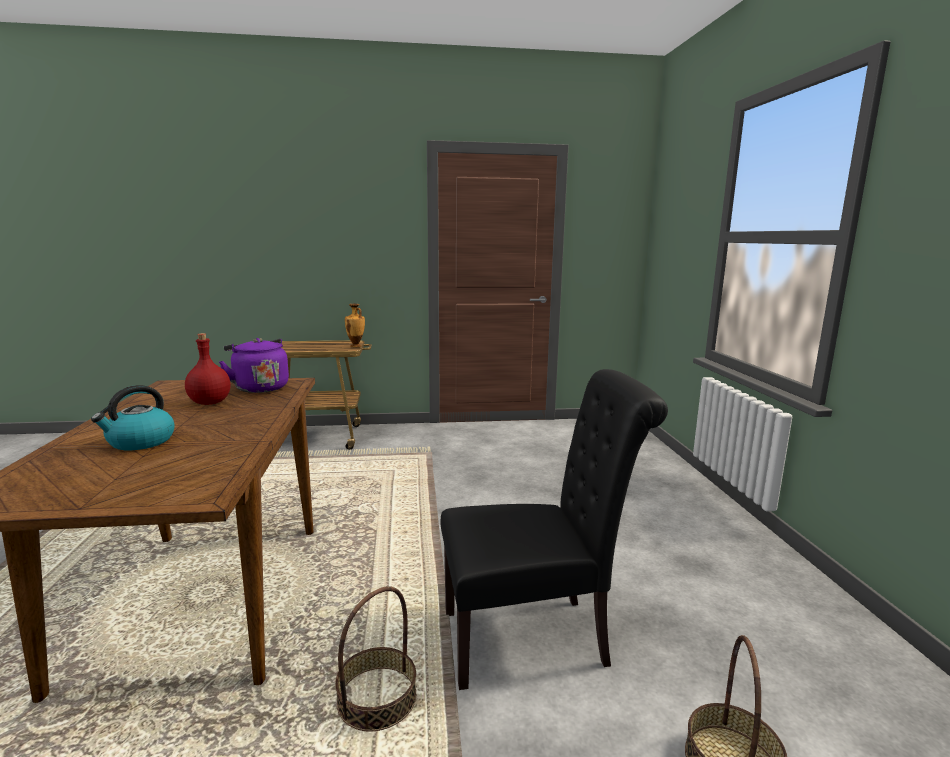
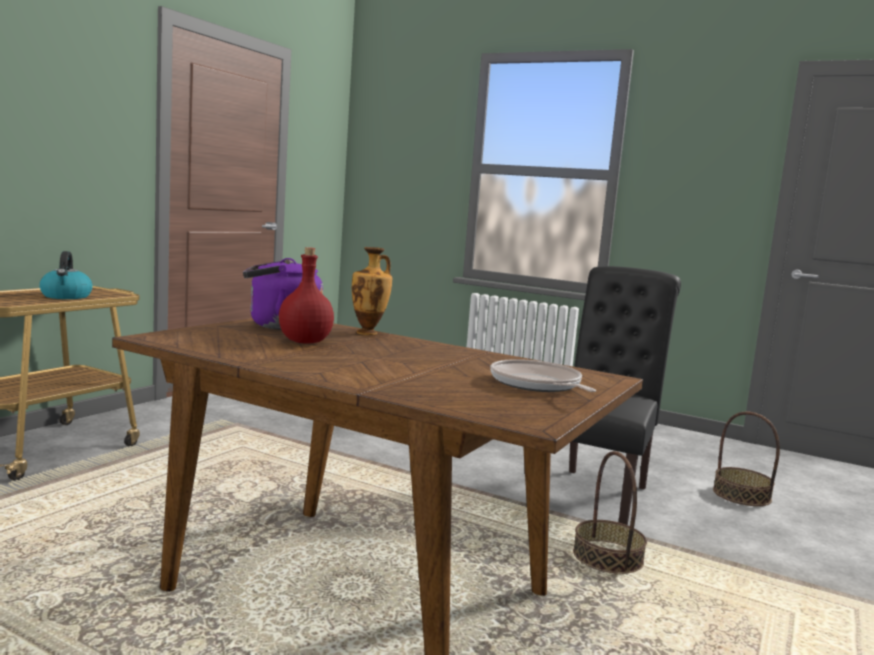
camera: 55 degrees left, 5 degrees down
(128, 481) = (537, 385): none -> frying pan
(140, 442) = (416, 371): kettle -> kettle (66, 296)
(356, 346) = (113, 291): vase -> vase (368, 333)

